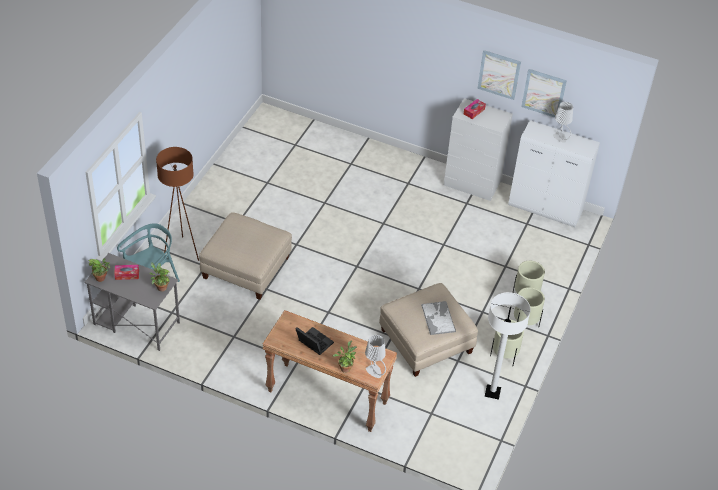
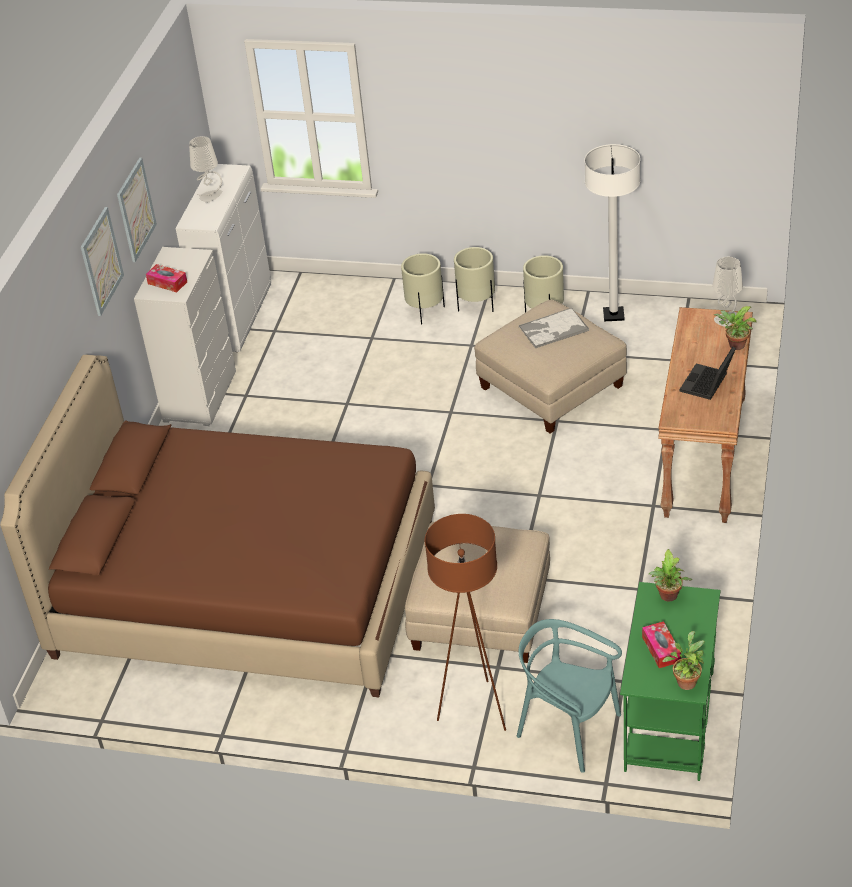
camera: 95 degrees left, 5 degrees down
(136, 323) = (669, 721): grey desk -> green desk
(305, 183) = (246, 588): none -> brown bed
(544, 93) = (163, 173): picture -> picture (101, 261)

